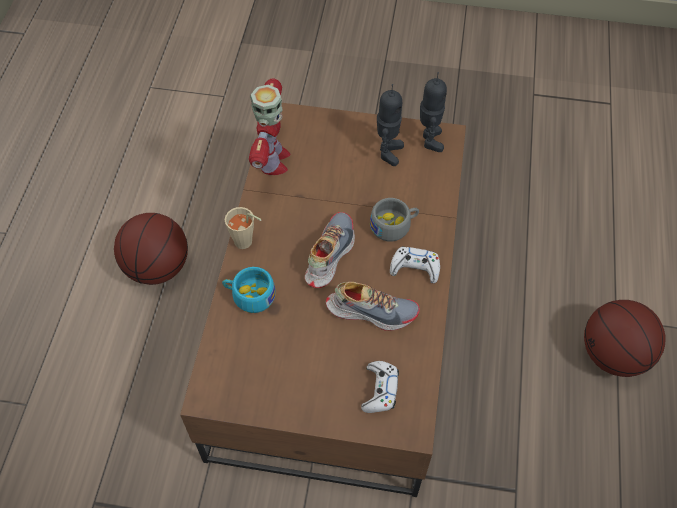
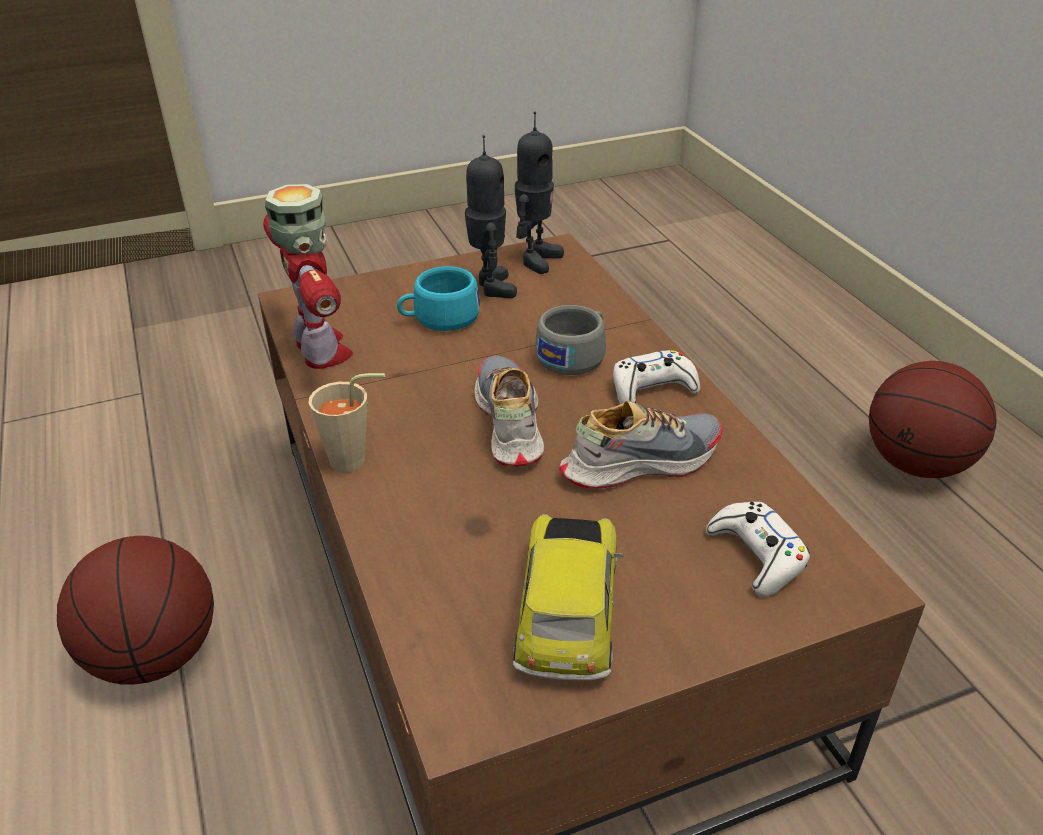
camera: 30 degrees left, 20 degrees down
(249, 295) = (418, 526): turquoise cup -> turquoise cup (439, 319)
(279, 374) = (570, 613): none -> toy car
(429, 140) = (536, 260): toy robot -> toy robot turned 60 degrees clockwise

